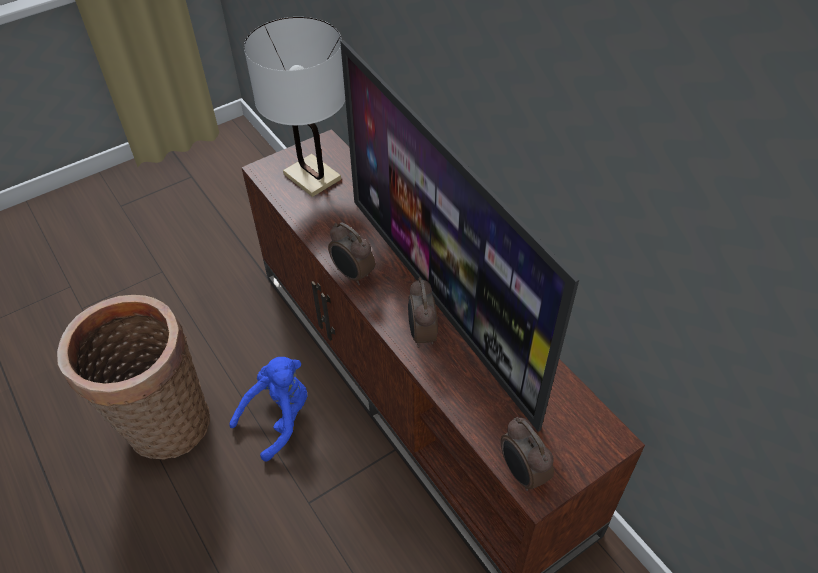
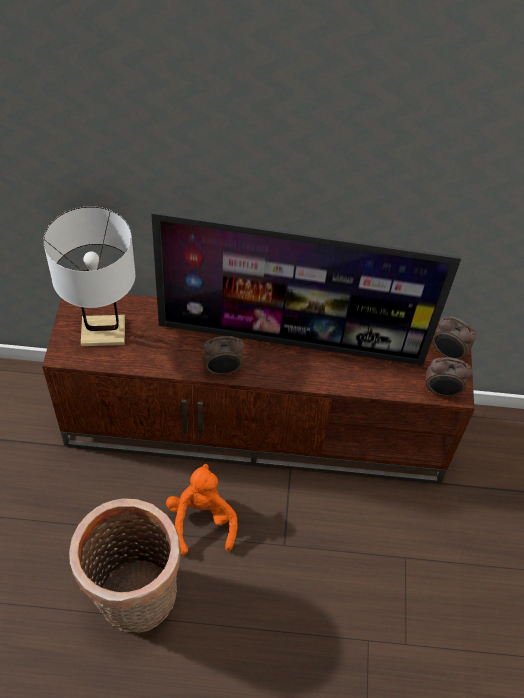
camera: 55 degrees left, 5 degrees up
(279, 418) = (202, 520): blue plush toy -> orange plush toy
(421, 334) = (307, 369): alarm clock -> alarm clock (447, 354)

